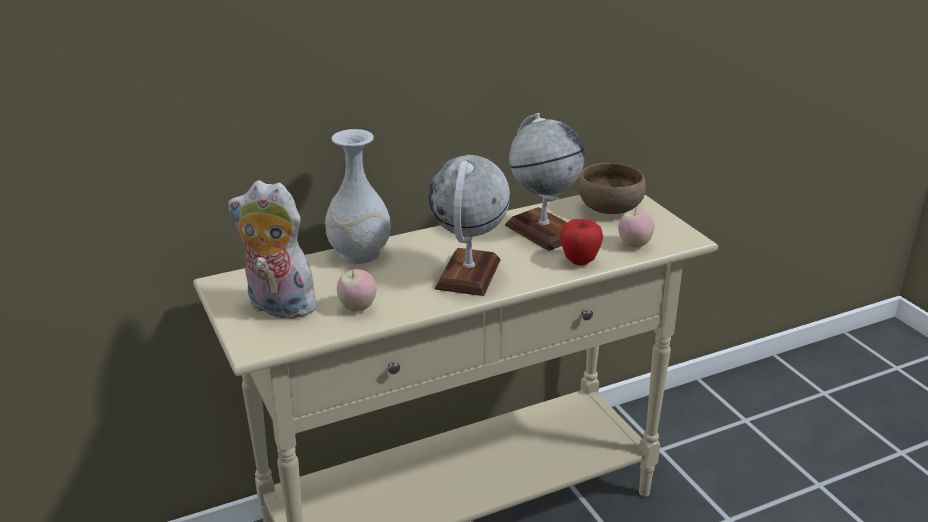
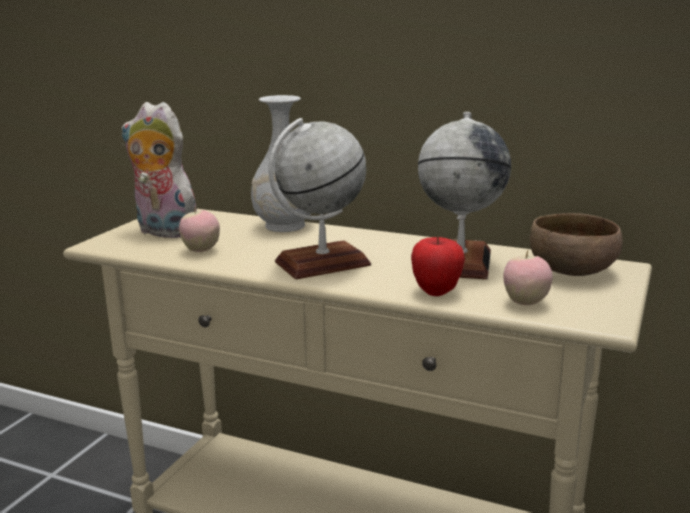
camera: 50 degrees right, 10 degrees down
(277, 307) = (163, 232): plush toy -> plush toy turned 45 degrees counterclockwise

